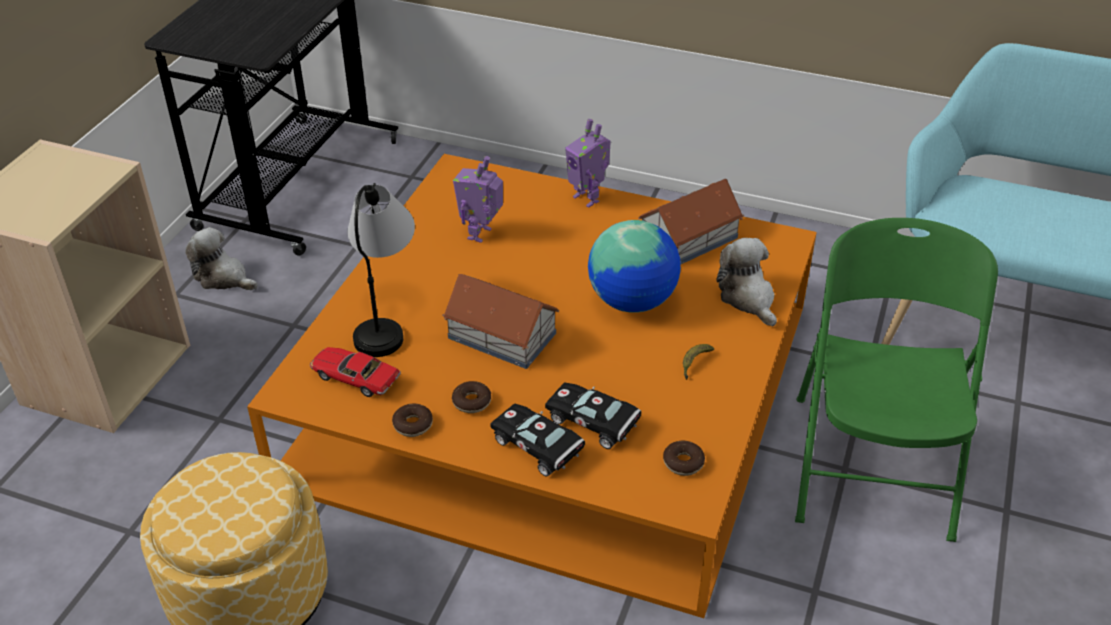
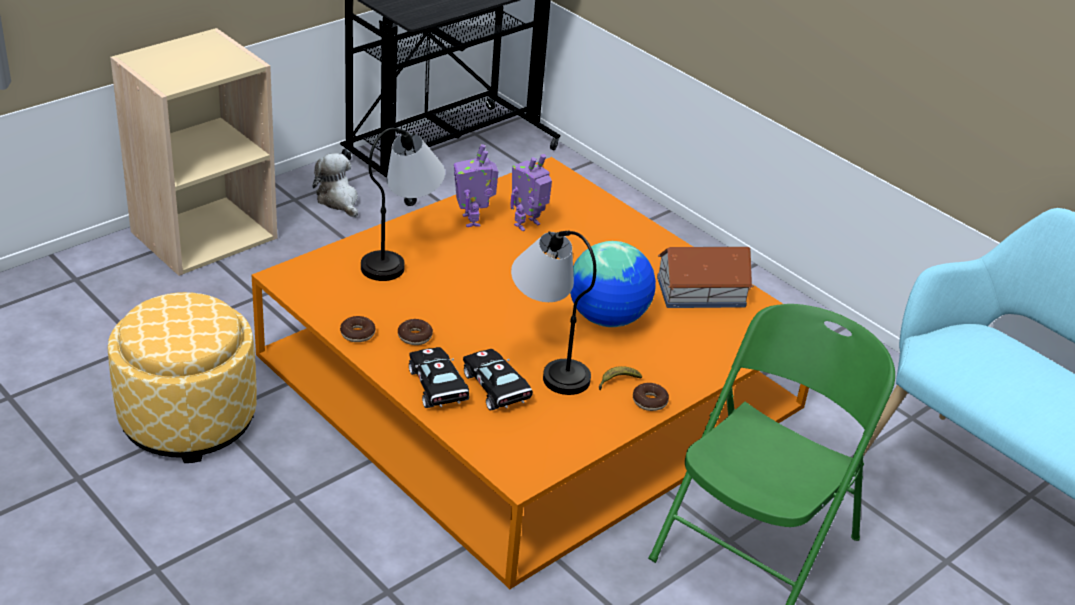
camera: 25 degrees right, 5 degrees down
(355, 378) = (343, 286): toy car -> none
(502, 336) = (479, 302): toy house -> none
(587, 198) = (641, 231): toy robot -> toy robot (473, 220)
(616, 370) = (548, 360): none -> table lamp
(683, 462) = (541, 444): donut -> donut (649, 401)
(748, 298) = (710, 354): plush toy -> none

